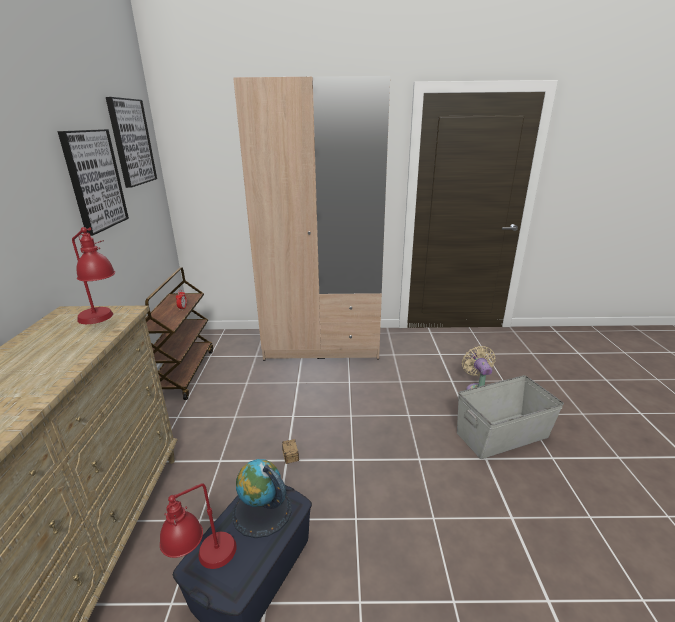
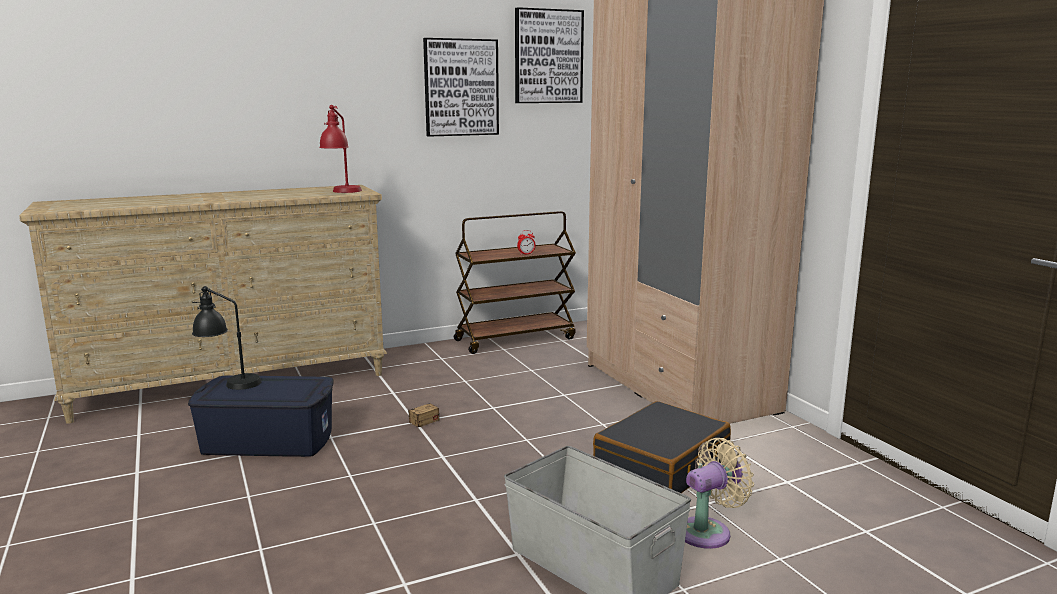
camera: 65 degrees right, 10 degrees down
(205, 565) = (229, 383): red table lamp -> black table lamp
(262, 510) = (291, 388): globe -> none
(411, 380) = (662, 467): none -> black suitcase

